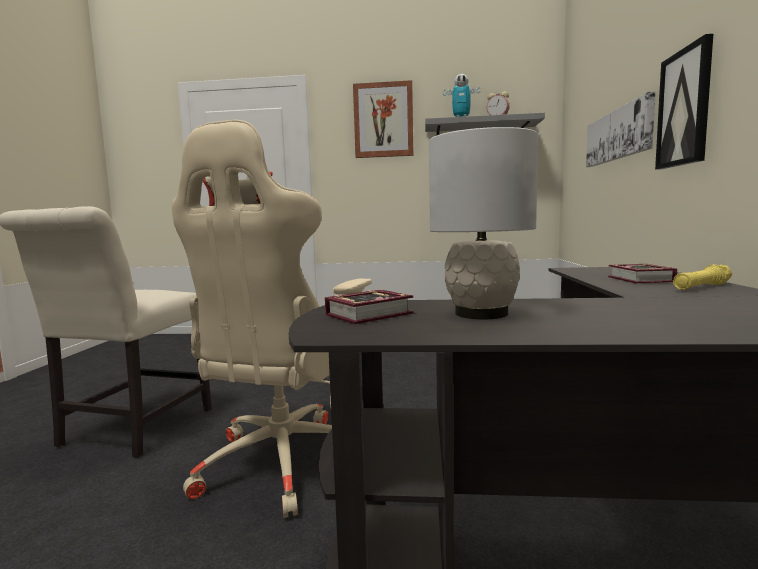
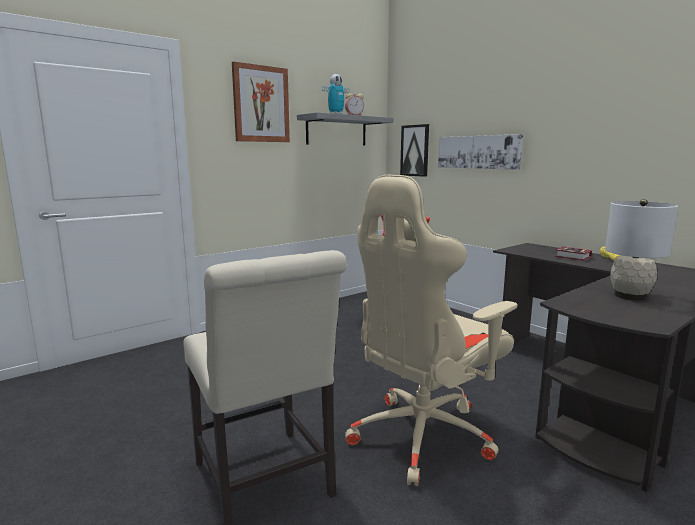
camera: 45 degrees left, 5 degrees up
(290, 454) = (429, 432): beige office chair -> beige office chair turned 75 degrees clockwise
(373, 314) = (604, 308): book -> none
(685, 108) = (554, 152): picture -> picture (415, 150)

